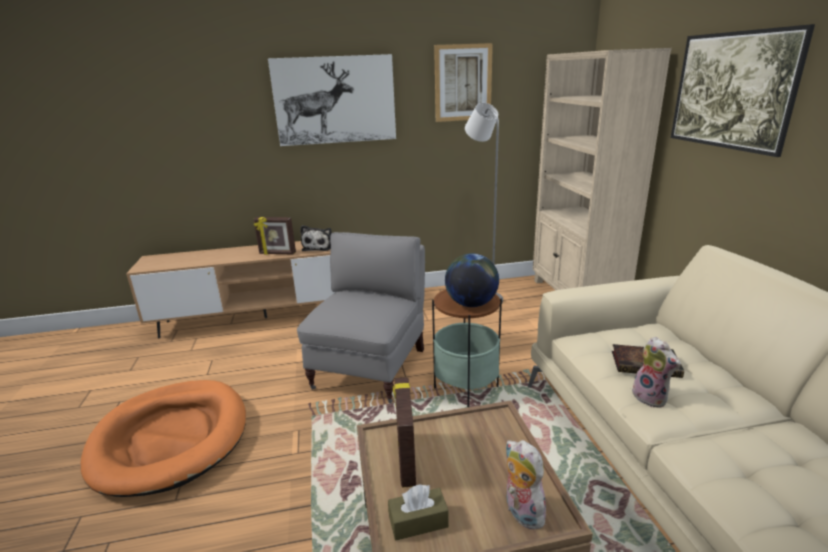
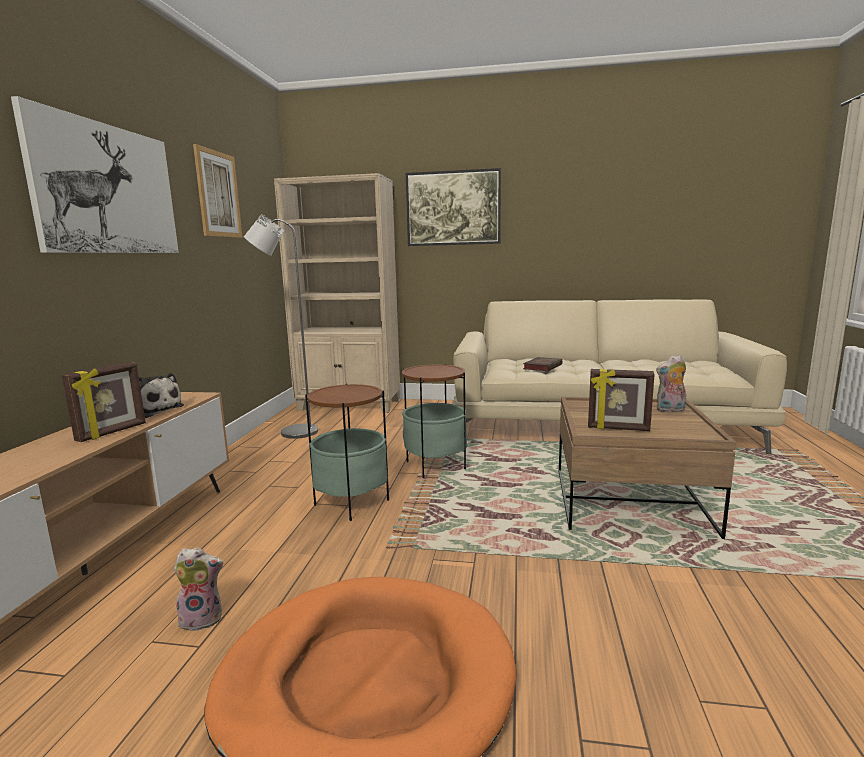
camera: 70 degrees left, 10 degrees down
(371, 367) = (352, 502): grey armchair -> side table
(418, 522) = (682, 431): brown tissue box -> none
(471, 304) = (443, 370): globe -> none
(651, 398) = (575, 373): plush toy -> plush toy (203, 618)

